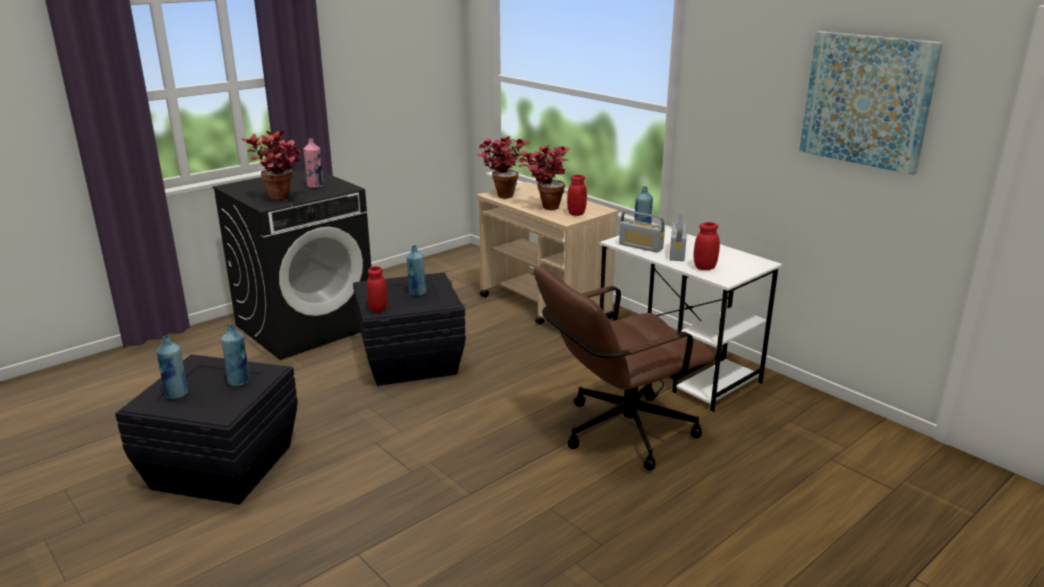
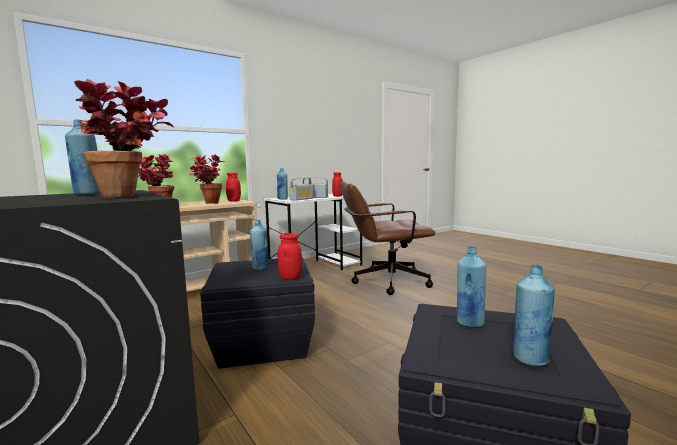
camera: 85 degrees left, 15 degrees down
(315, 186) = (88, 194): pink bottle -> blue bottle
(617, 433) = (384, 282): brown office chair -> brown office chair turned 105 degrees clockwise
(867, 100) = (342, 116): picture -> none

